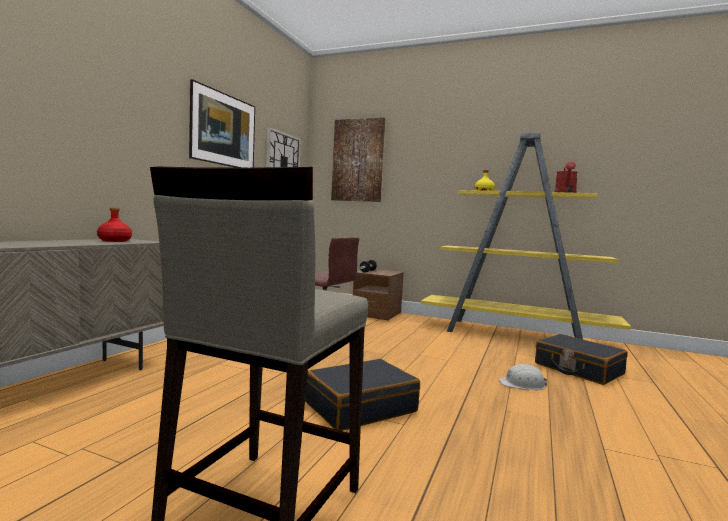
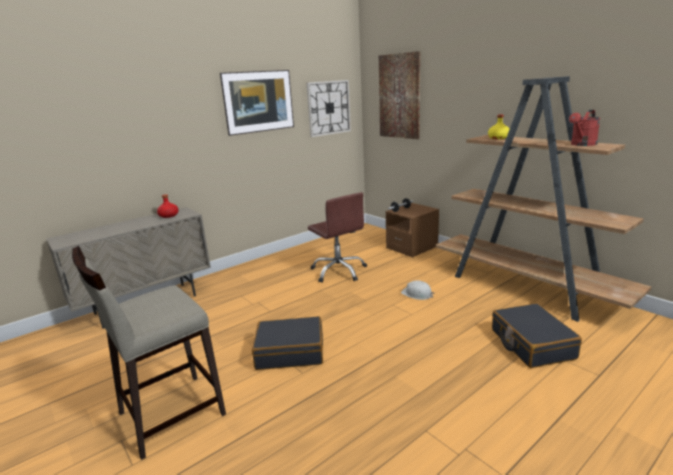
camera: 30 degrees right, 15 degrees up
(516, 335) = (526, 288): yellow bookcase -> brown bookcase
(522, 384) = (445, 353): white hard hat -> white hard hat (417, 294)

